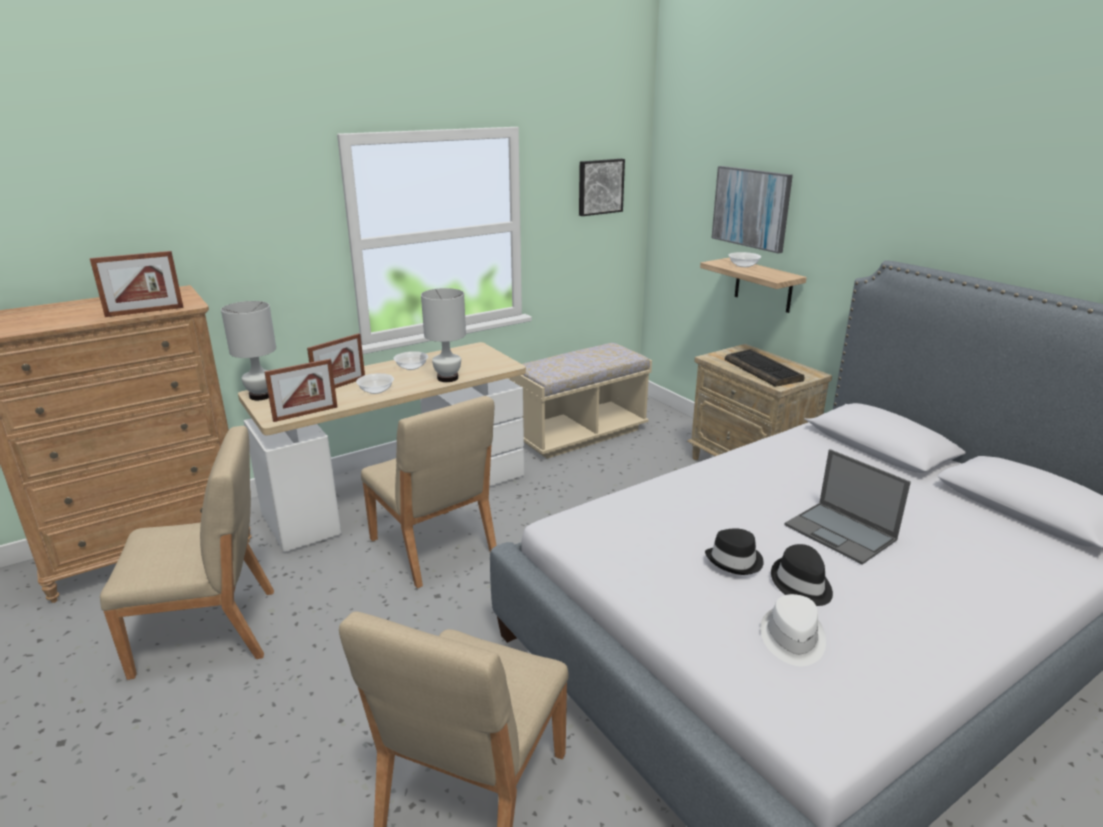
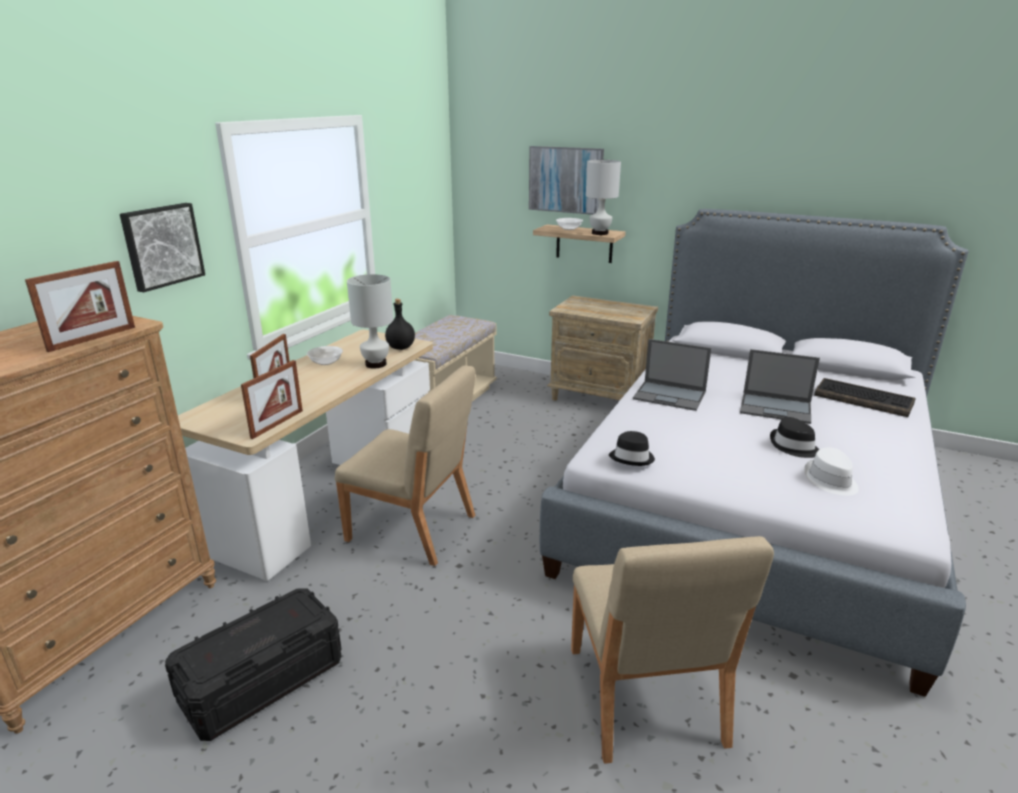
camera: 30 degrees left, 0 degrees up
(208, 632) = (263, 681): beige chair -> black storage box
(261, 396) = (200, 419): white table lamp -> white table lamp (600, 233)
(376, 390) = (321, 388): bowl -> none
(489, 367) = (401, 348): none -> black bottle
(600, 186) = (420, 171): picture -> picture (162, 246)
(726, 483) = (670, 396): none -> laptop
(735, 561) = (741, 444): black hat -> black hat (632, 457)
(764, 370) = (610, 311): keyboard -> keyboard (864, 399)

